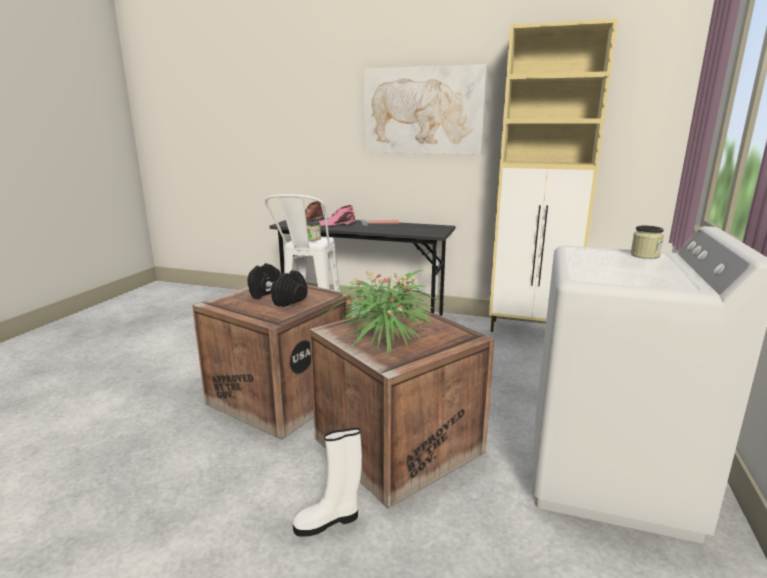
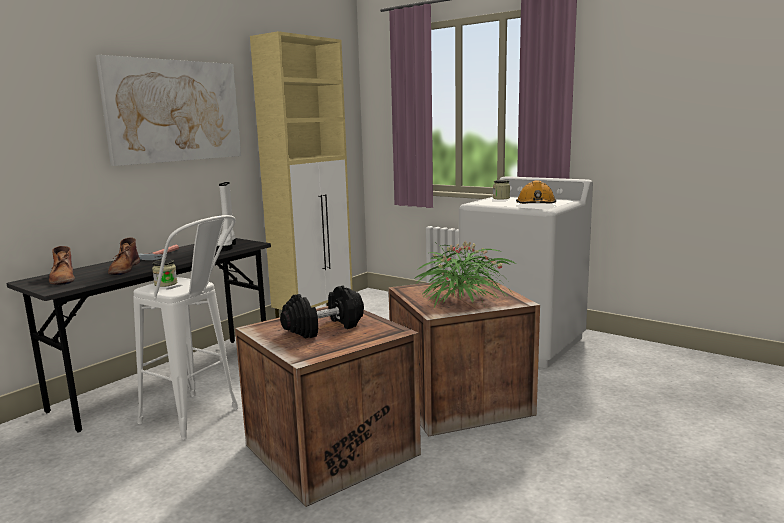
camera: 70 degrees left, 5 degrees down
(328, 521) = (546, 440): white boot -> white boot (227, 246)
(336, 225) = (124, 268): pink boot -> brown boot
(605, 273) = (536, 205): none -> orange hard hat

